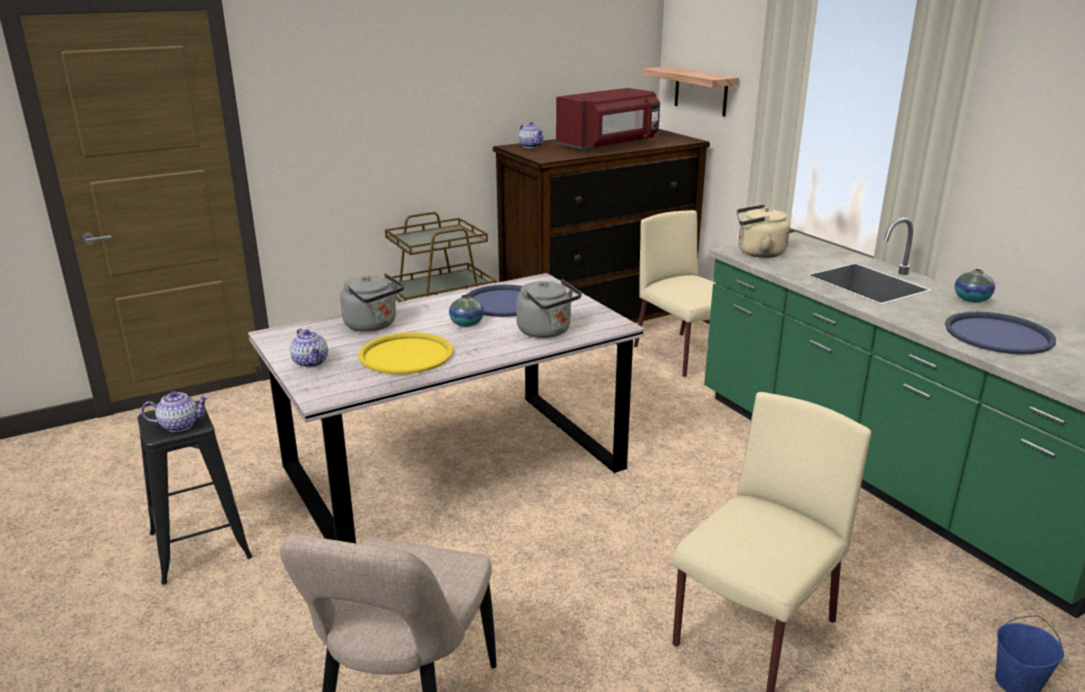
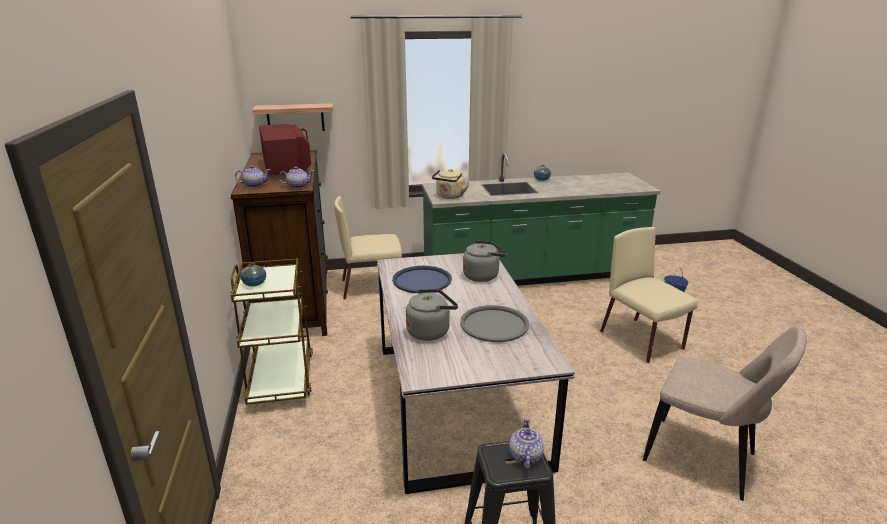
camera: 70 degrees left, 0 degrees up
(310, 362) = (487, 363): teapot -> teapot (297, 186)
(406, 355) = (494, 324): yellow tray -> grey tray
(466, 324) = (452, 297): vase -> vase (254, 283)
(998, 335) = (582, 185): blue tray -> none

